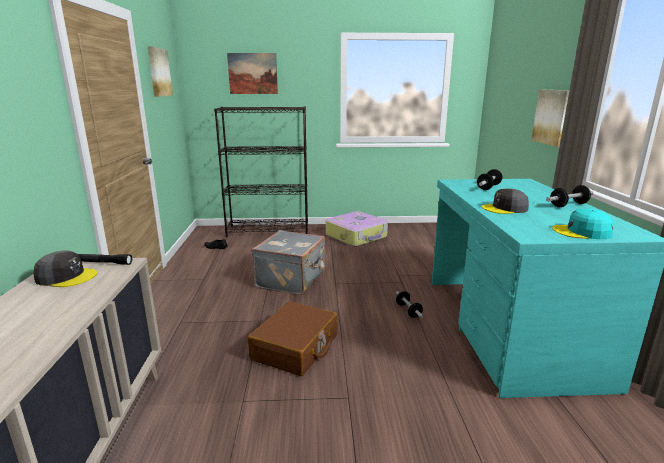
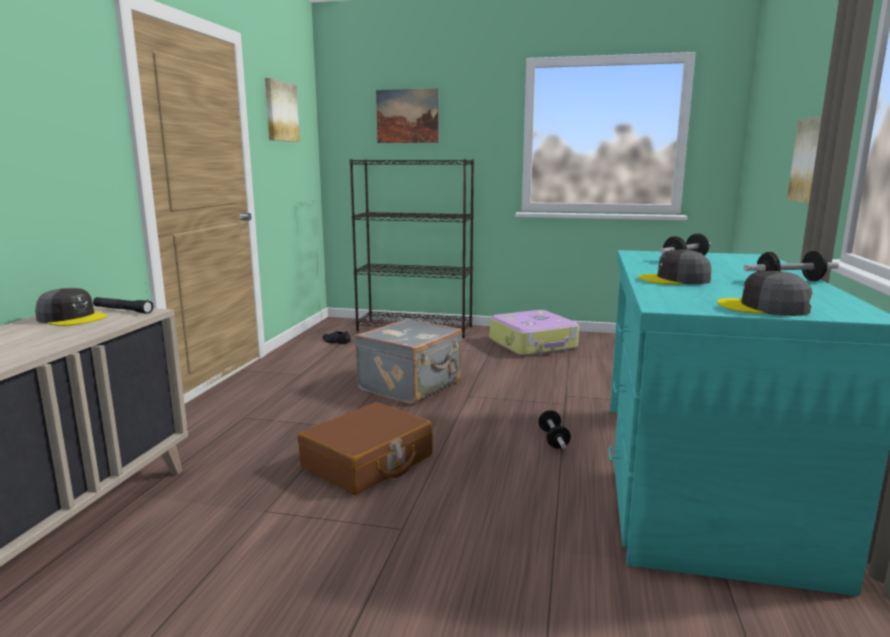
camera: 15 degrees right, 5 degrees down
(582, 232) = (764, 307): turquoise cap -> grey cap

